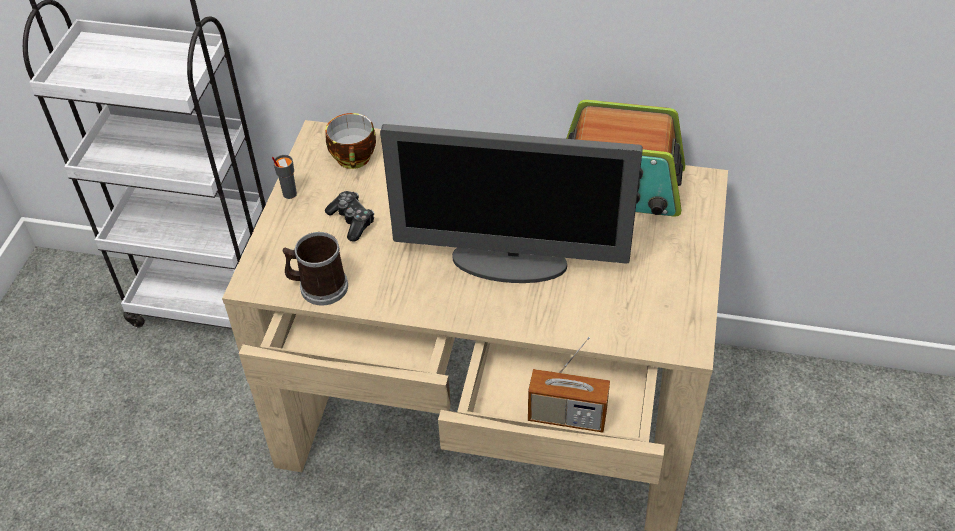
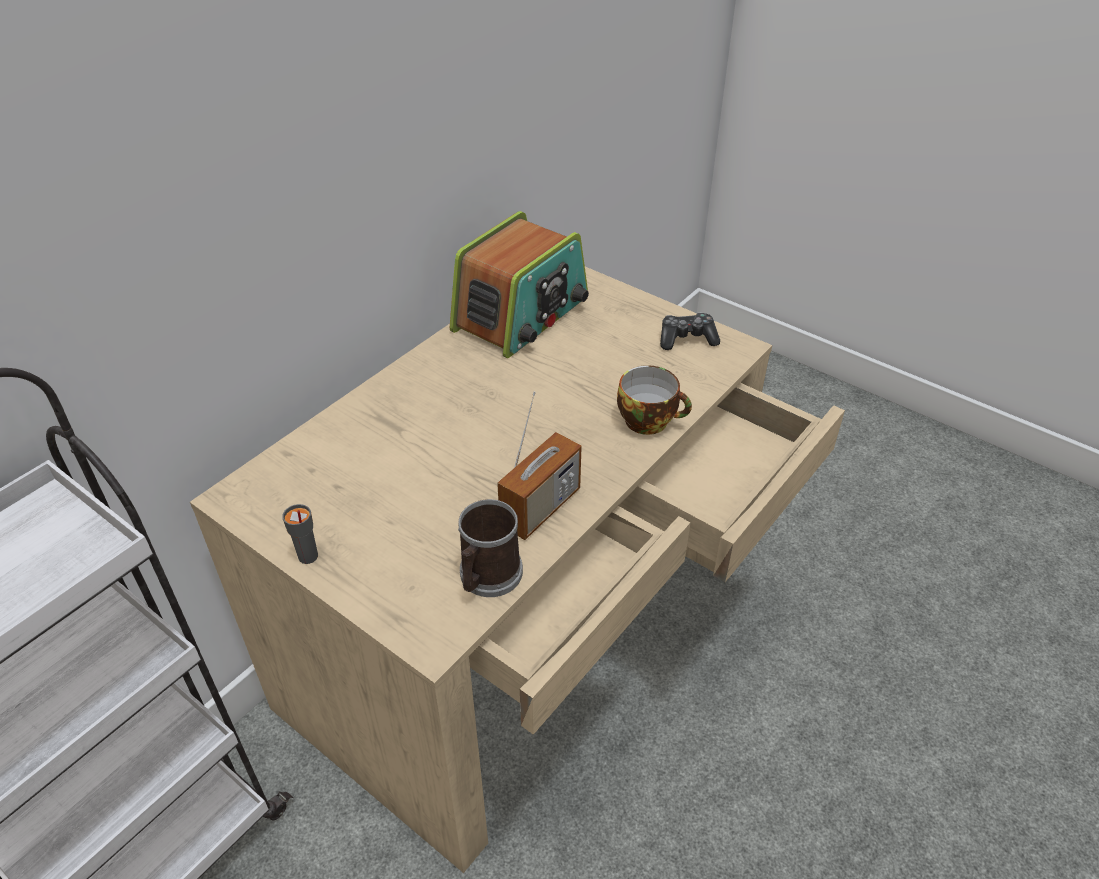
camera: 65 degrees left, 5 degrees down
(352, 221) = (404, 513): game controller -> game controller (687, 339)
(355, 159) = (306, 479): cup -> cup (649, 420)
(510, 262) = (564, 414): monitor -> none
(567, 417) = (738, 472): radio -> radio (540, 508)

